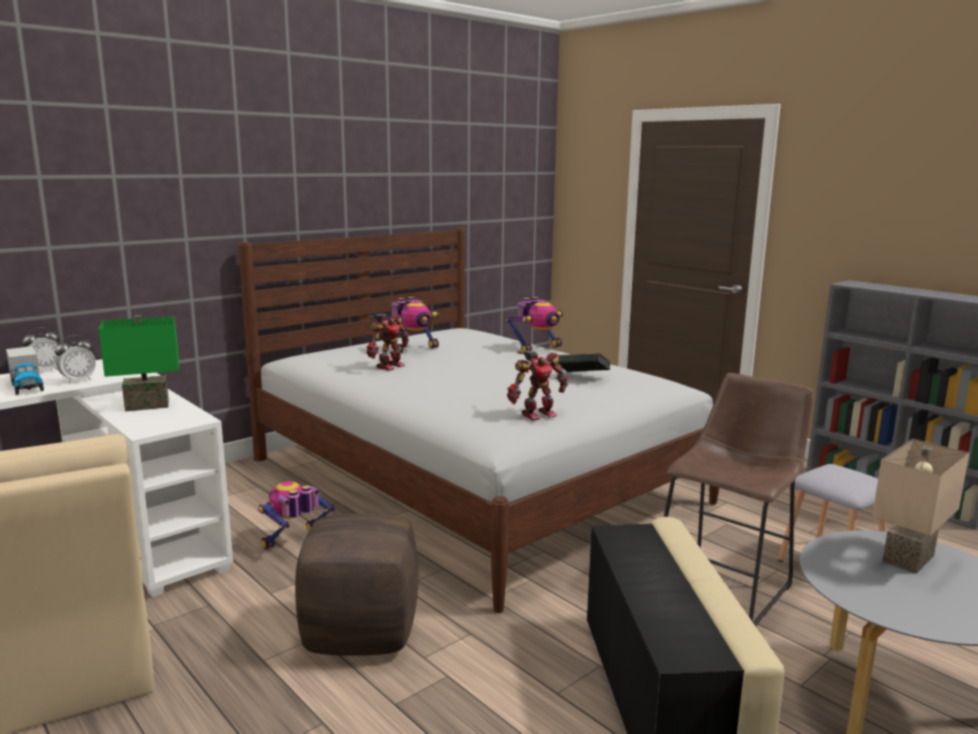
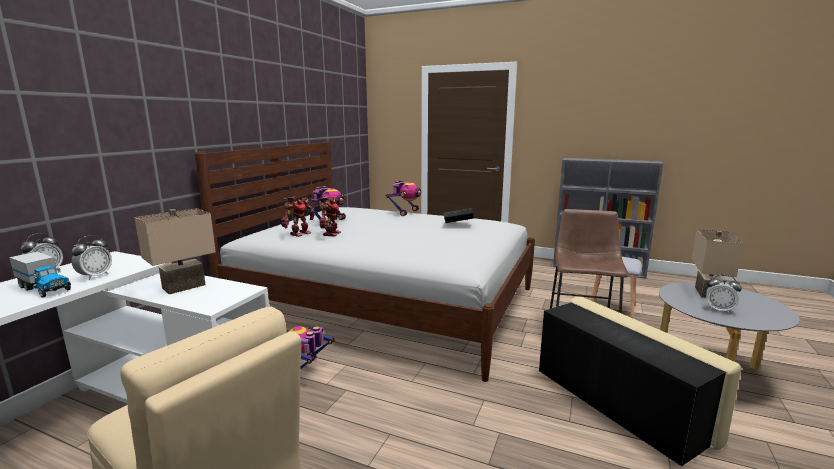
camera: 25 degrees left, 0 degrees up
(146, 406) = (184, 287): green table lamp -> beige table lamp
(360, 632) = (415, 421): brown ottoman -> none
(537, 414) = (468, 248): toy robot -> toy robot (299, 233)
(878, 587) = (719, 310): none -> alarm clock

